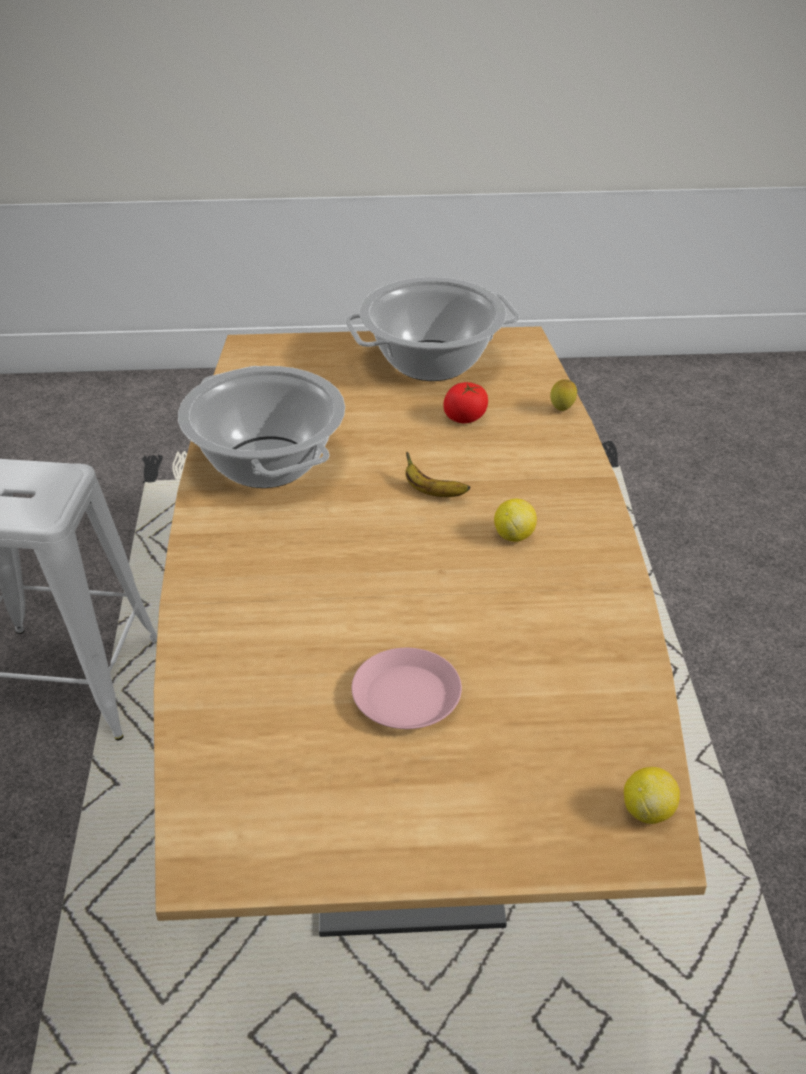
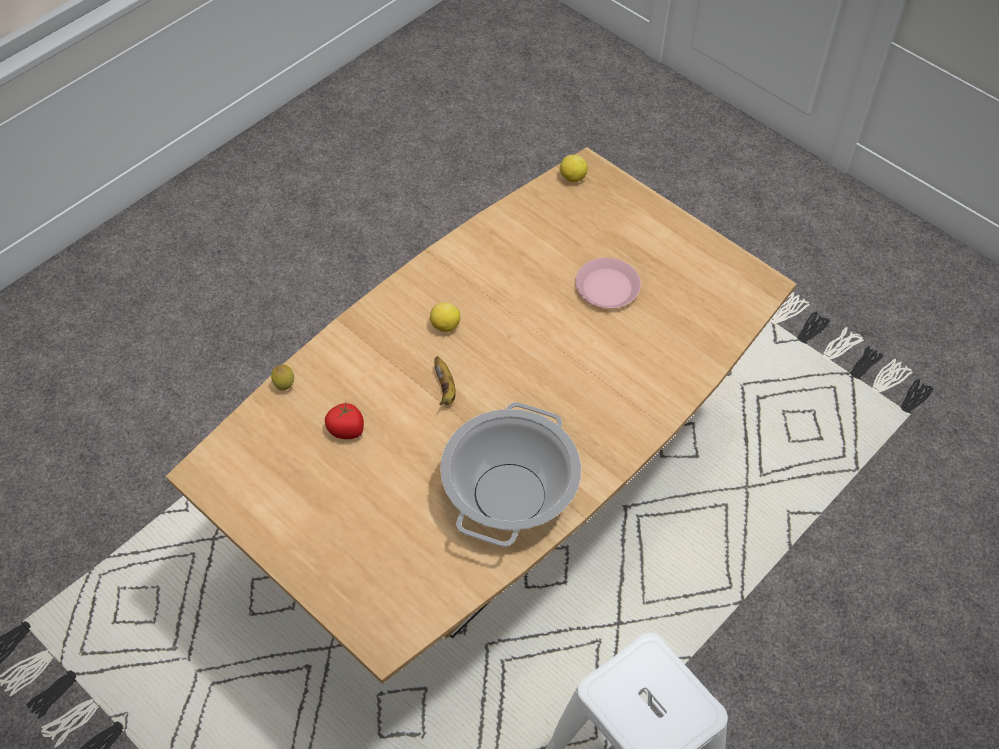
camera: 135 degrees left, 15 degrees up
(432, 361) = (288, 504): cooking pot -> none

